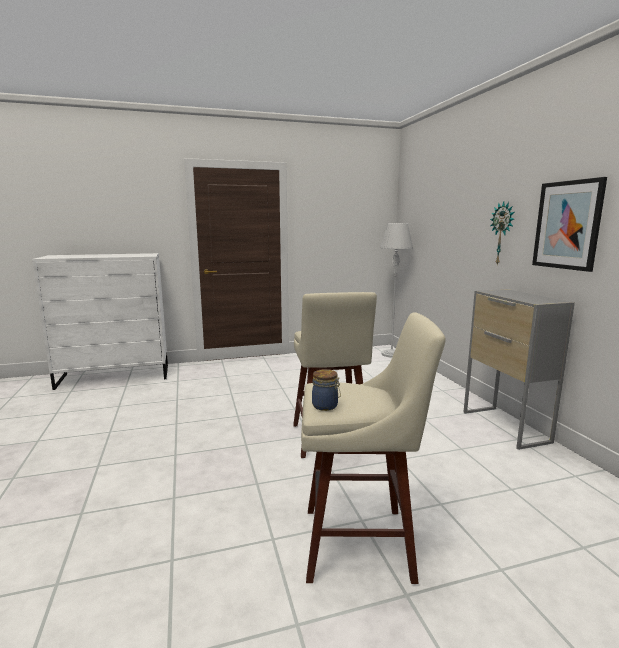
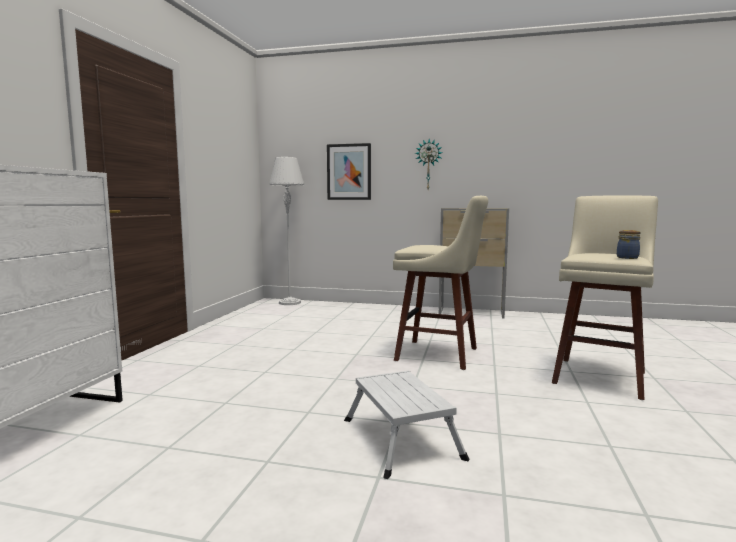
camera: 60 degrees left, 5 degrees down
(151, 461) = (401, 438): none -> white step ladder
(567, 225) = (491, 156): picture -> picture (349, 172)

